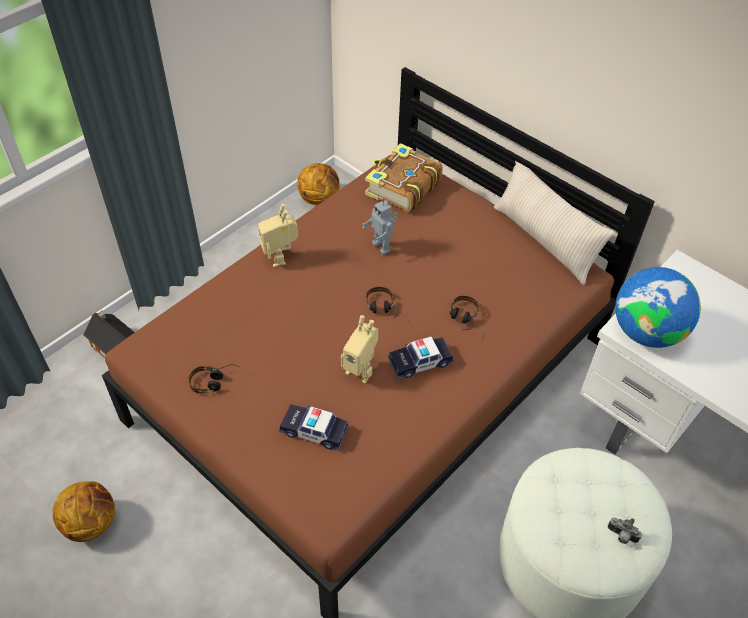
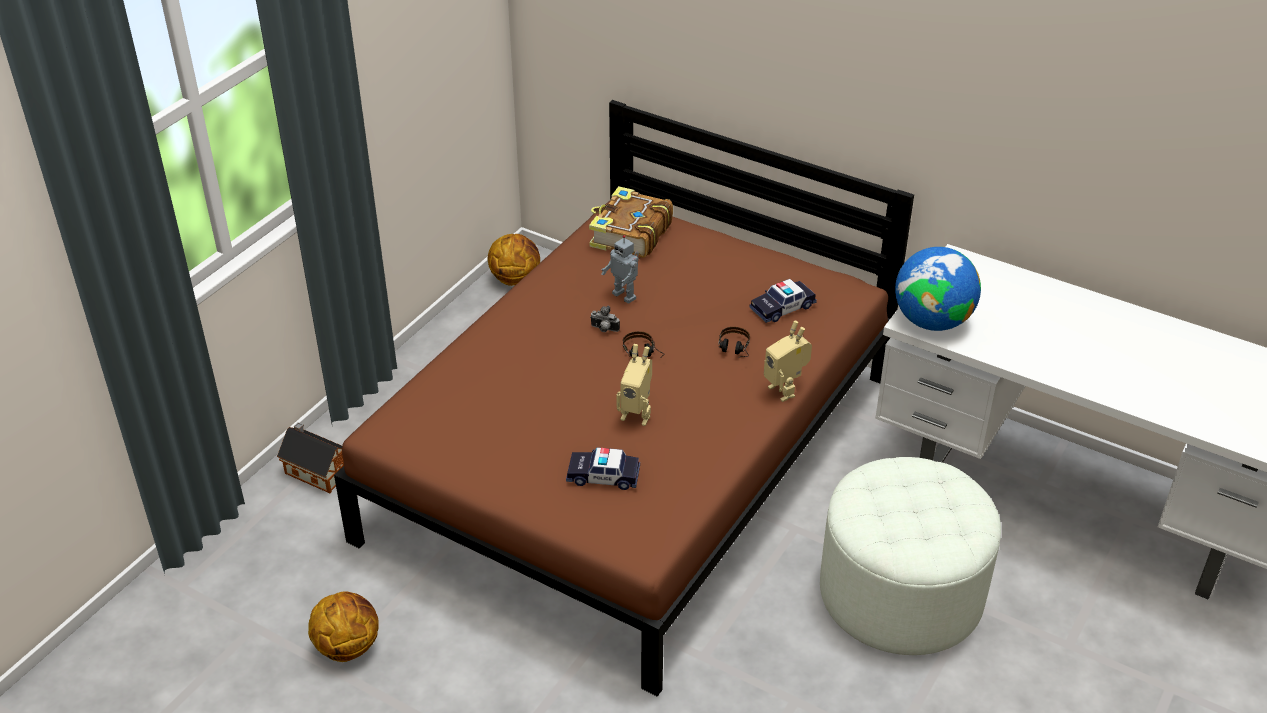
camera: 10 degrees left, 10 degrees down
(215, 382) = (479, 448): headphones -> none
(281, 257) = (512, 321): toy robot -> toy robot (785, 390)
(420, 362) = (699, 397): toy car -> toy car (782, 308)
(544, 241) = (803, 266): beige pillow -> none
(621, 536) = (948, 524): camera -> camera (604, 329)

